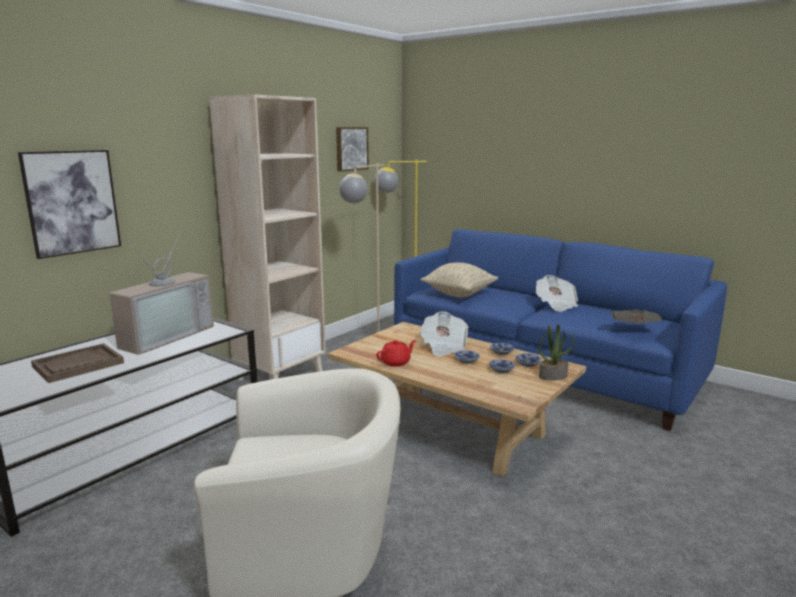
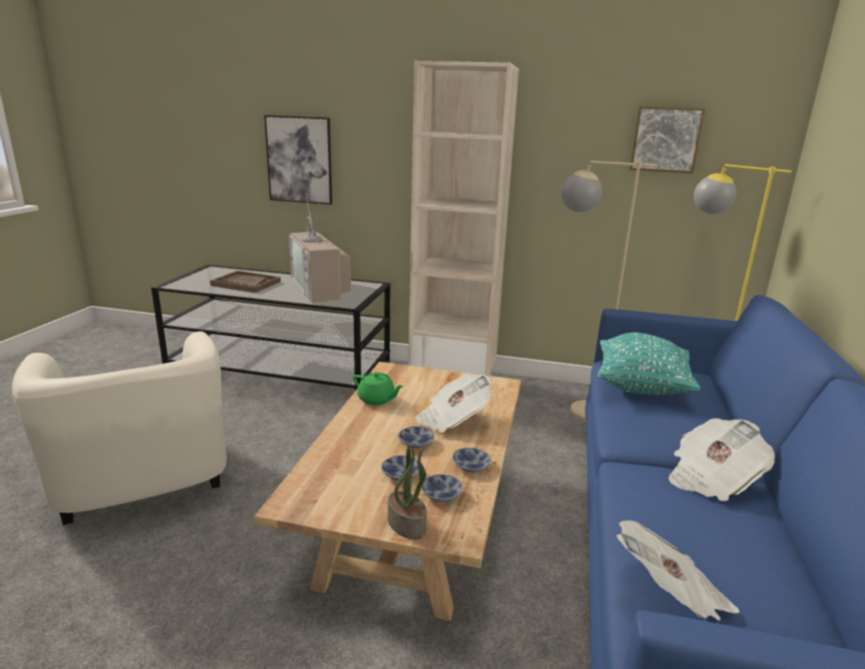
camera: 65 degrees right, 5 degrees up
(164, 336) = (321, 289): television -> television turned 60 degrees clockwise
(396, 362) = (377, 399): red teapot -> green teapot
(459, 294) = (641, 387): beige pillow -> turquoise pillow

